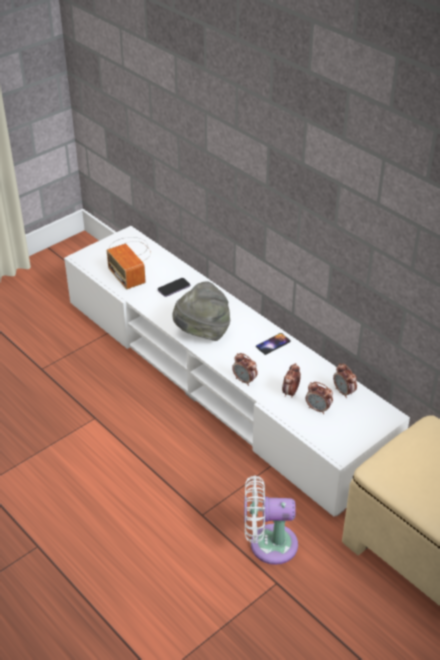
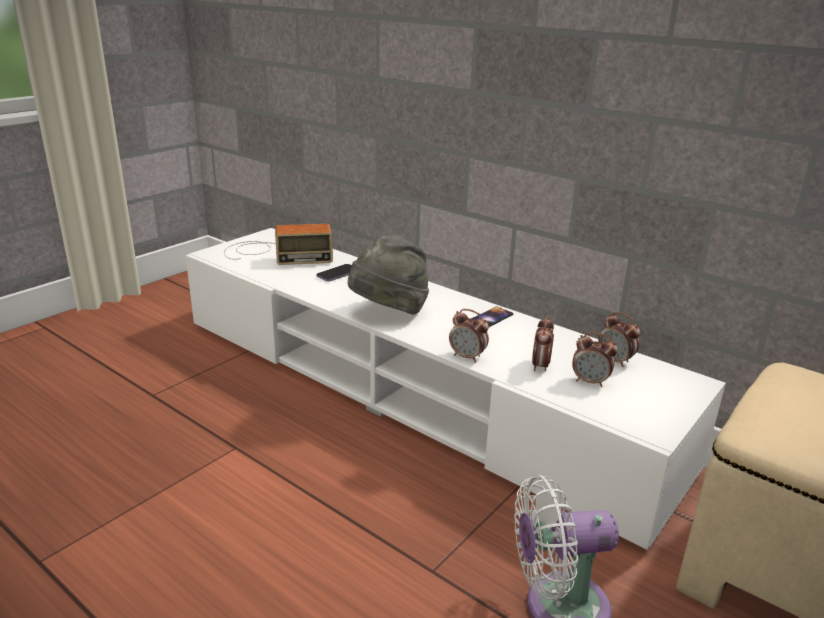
camera: 10 degrees left, 15 degrees down
(130, 260) = (275, 254): radio -> radio turned 60 degrees counterclockwise

